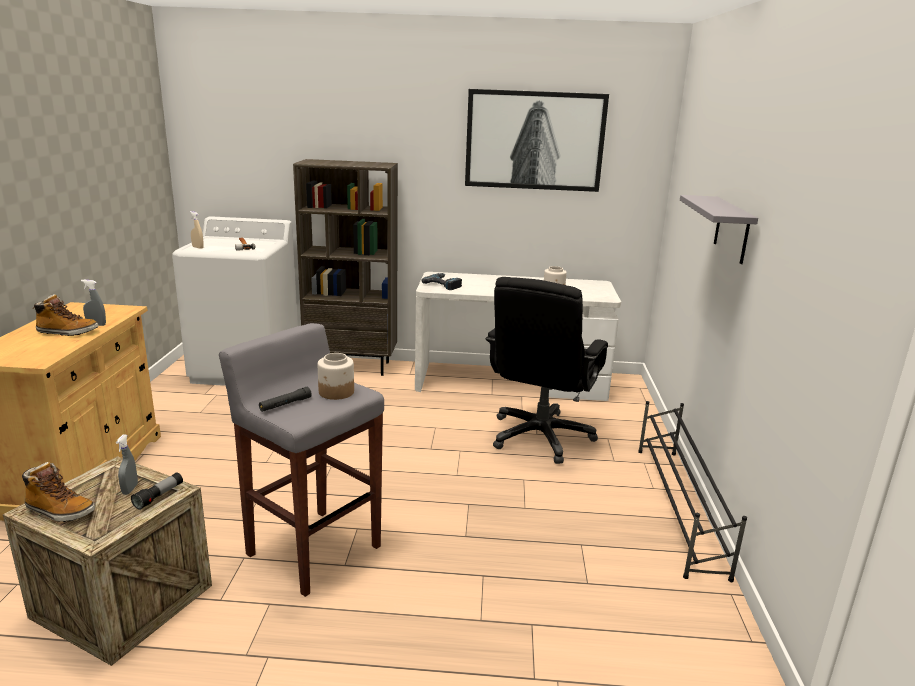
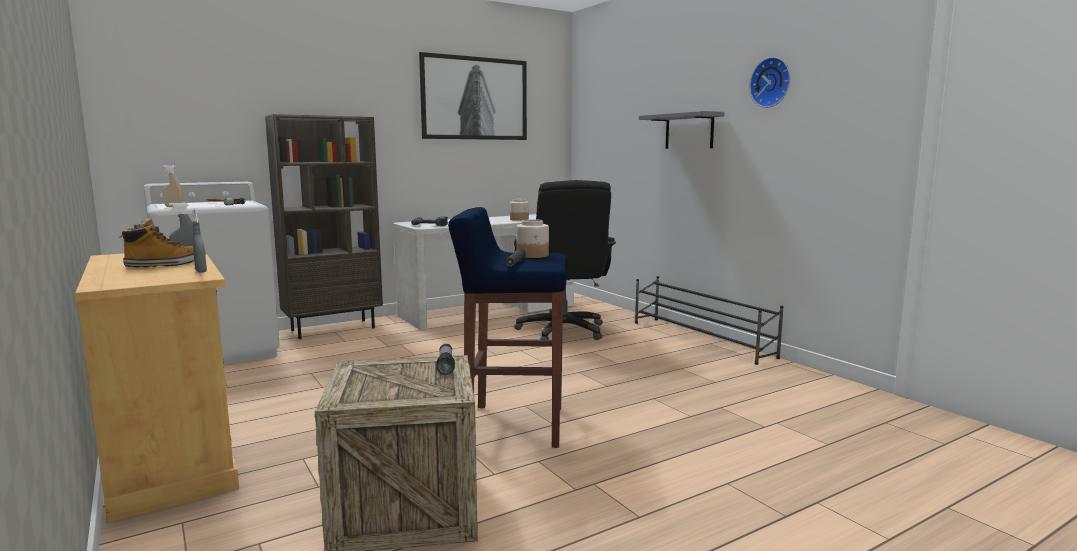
camera: 35 degrees left, 10 degrees down
(59, 511) = (373, 394): boot -> none
(130, 489) = (407, 369): grey spray bottle -> grey spray bottle (201, 271)
(313, 549) = (513, 425): grey stool -> blue stool
(798, 195) = (772, 82): none -> wall clock

